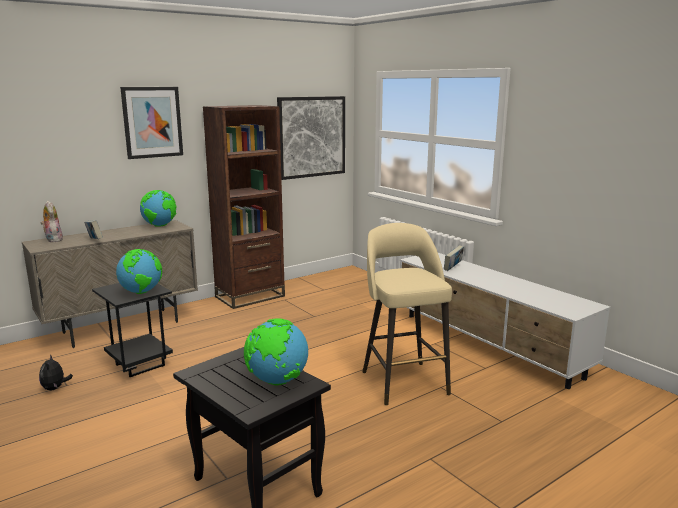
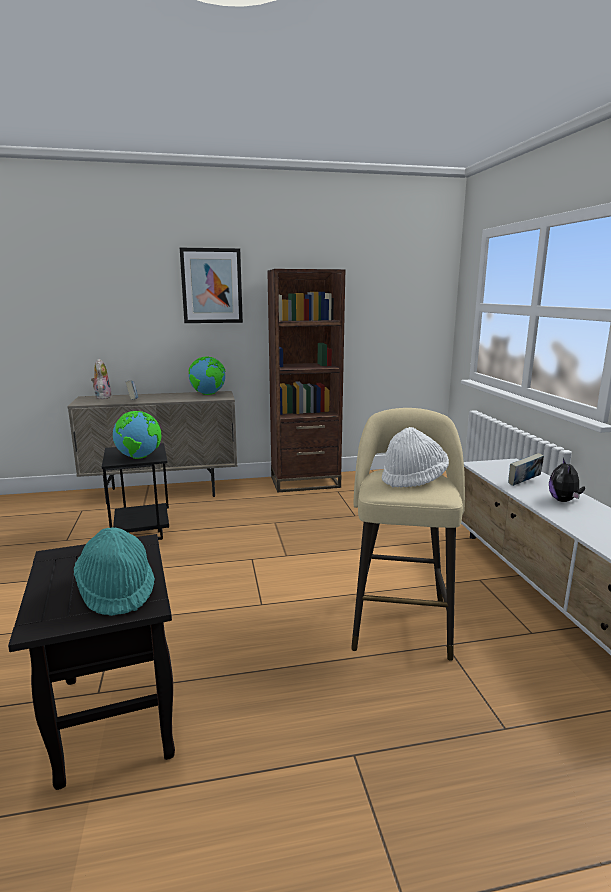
camera: 25 degrees right, 0 degrees up
(55, 388) = (55, 541): plush toy -> plush toy (563, 501)
(277, 381) = (117, 591): globe -> turquoise hat
(311, 137) = (399, 310): picture -> none
(410, 274) = (413, 479): none -> white hat

